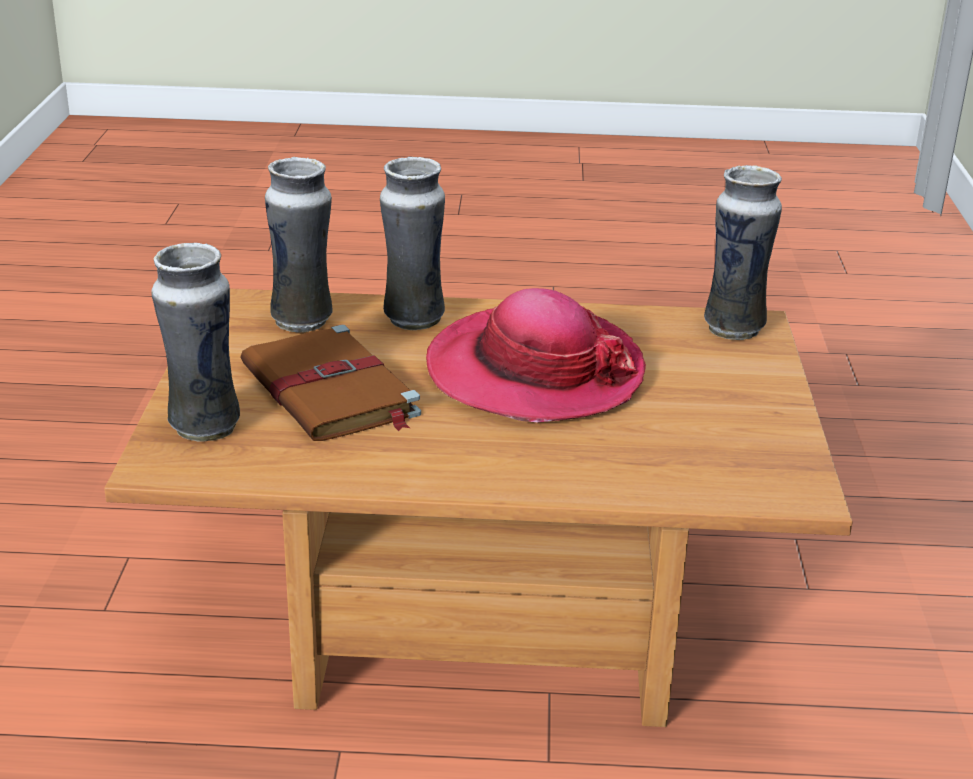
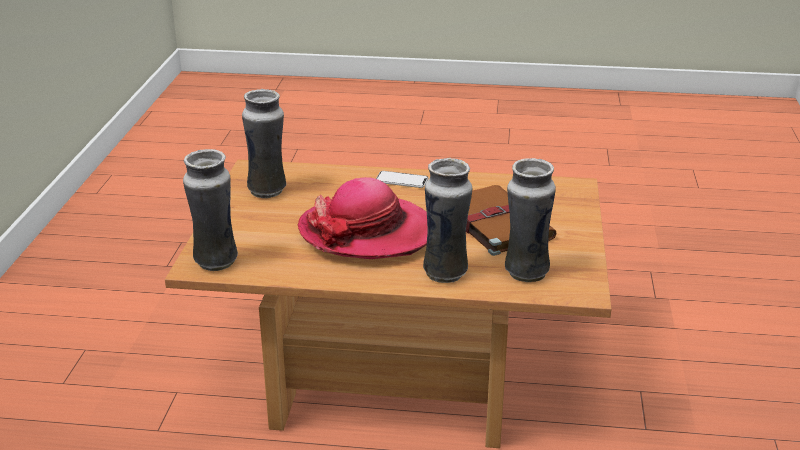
camera: 175 degrees left, 0 degrees up
(203, 427) = (561, 203): vase -> vase (268, 191)
(495, 470) = (401, 180): none -> phone

